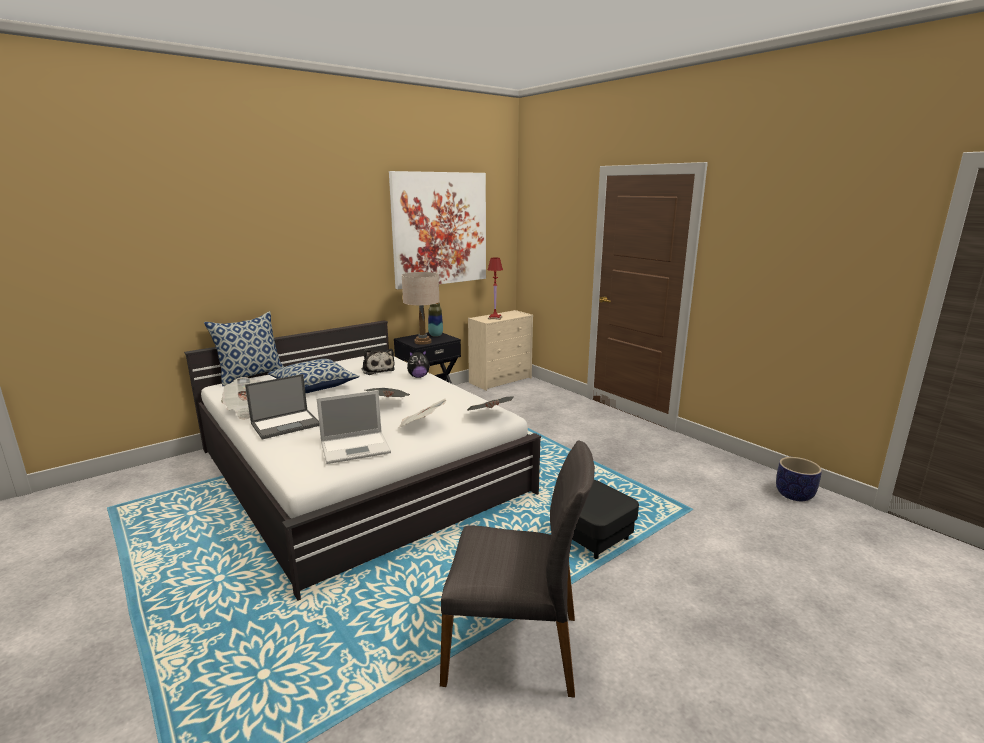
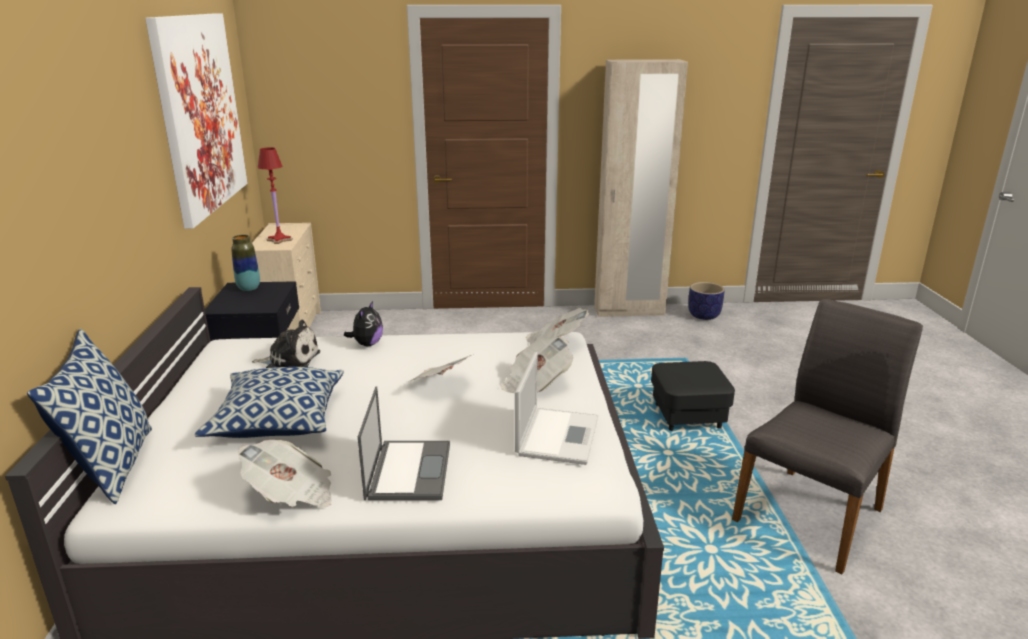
camera: 55 degrees left, 5 degrees up
(423, 342) = (261, 302): beige table lamp -> none
(728, 460) = (629, 311): none -> beige wardrobe

